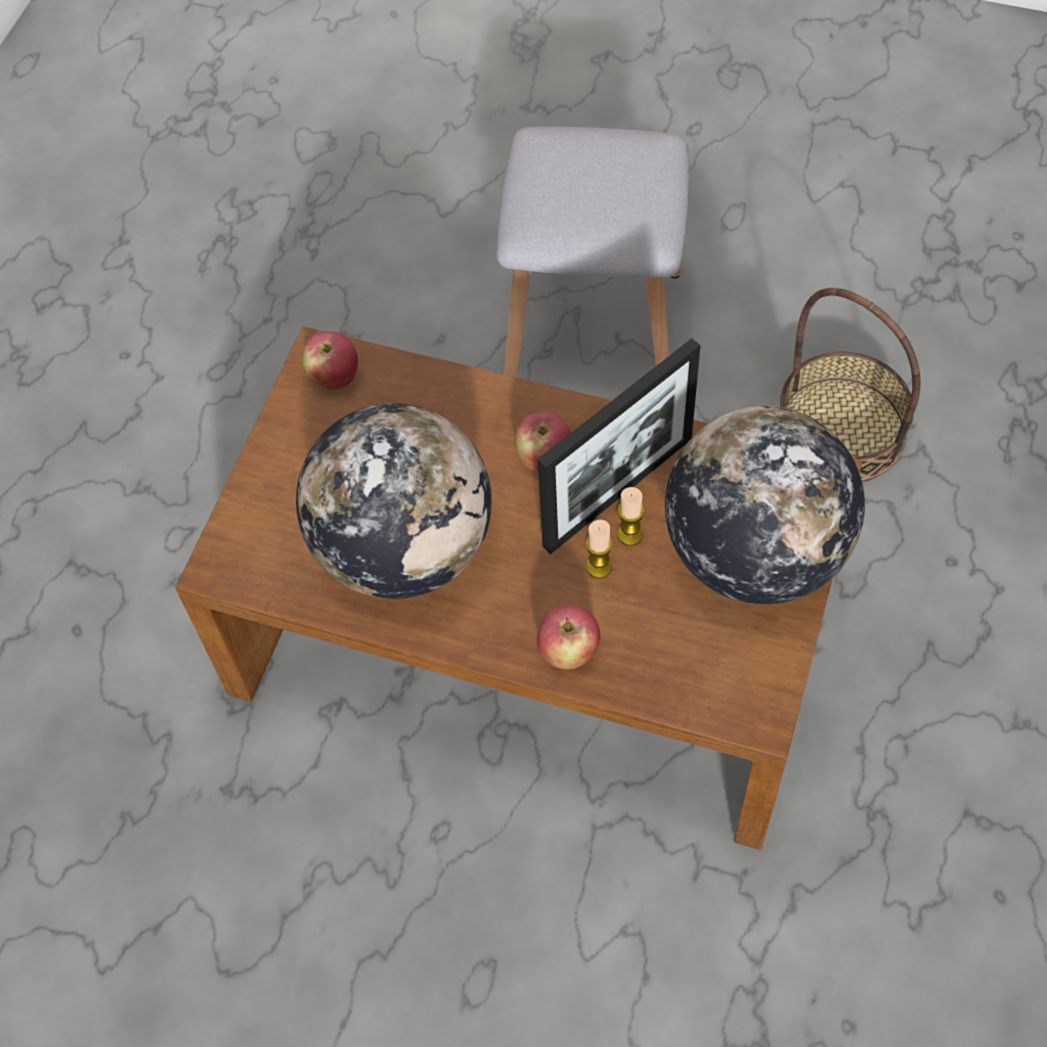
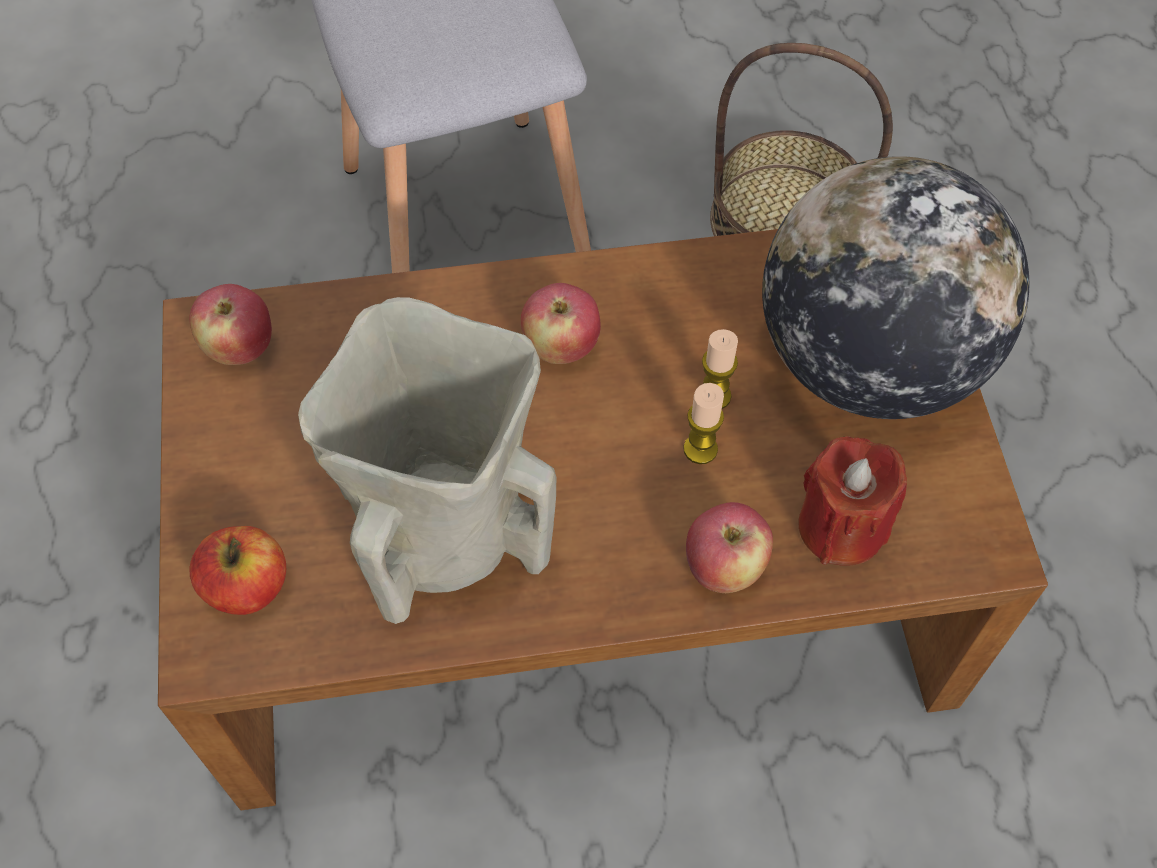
camera: 30 degrees left, 0 degrees up
(262, 536) = (247, 587): none -> apple
(404, 548) = (447, 525): globe -> beige vase
(618, 492) = (671, 352): picture frame -> none
(664, 658) = (841, 527): none -> red candle

